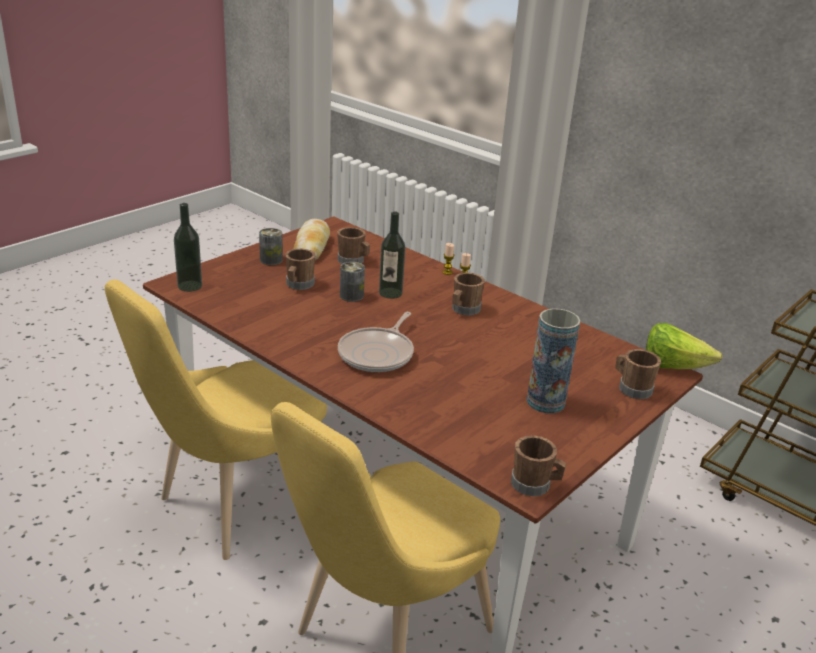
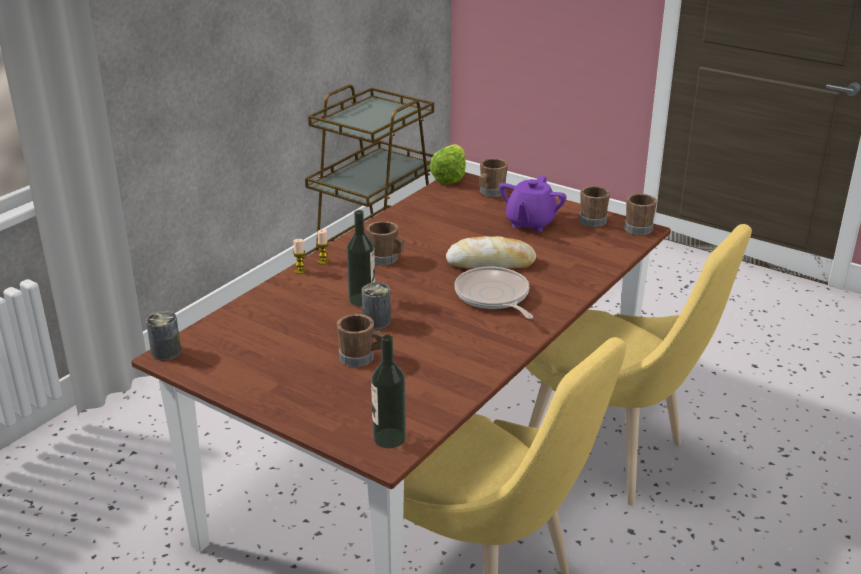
camera: 95 degrees left, 0 degrees up
(271, 260) = (294, 388): can -> can (166, 352)
(311, 247) = (246, 363): bread -> bread (490, 262)
(353, 261) = (284, 329): brown mug -> brown mug (594, 219)
(378, 354) = (493, 296): frying pan -> frying pan turned 135 degrees counterclockwise
(545, 402) = (530, 223): vase -> purple teapot

